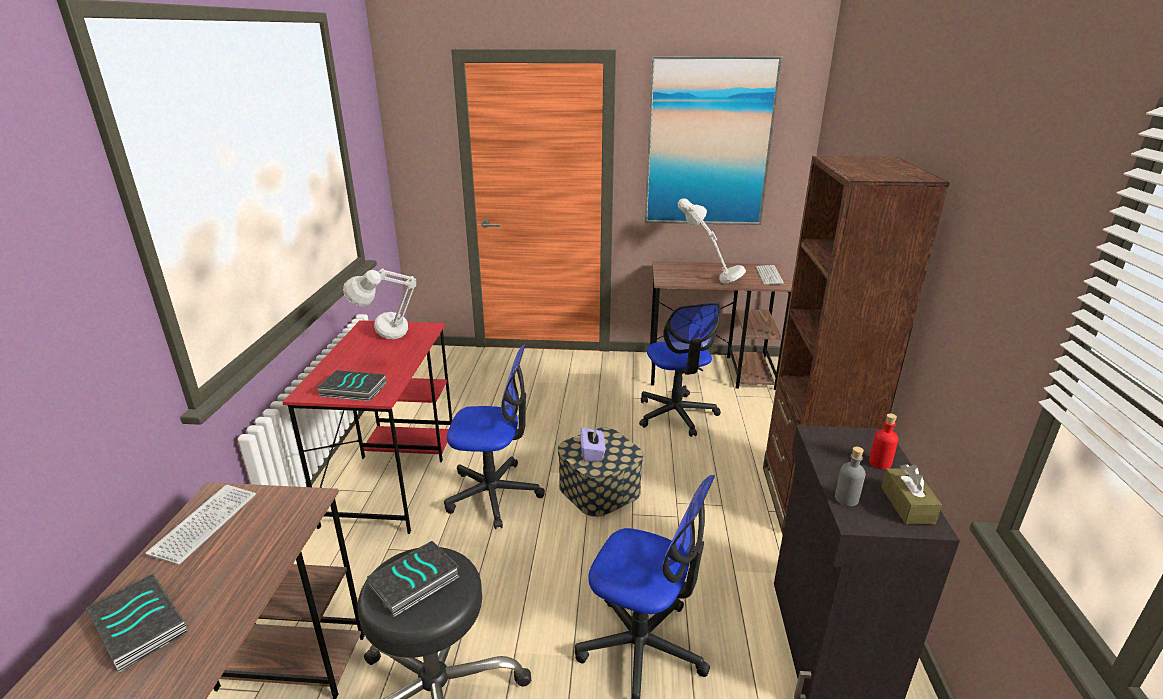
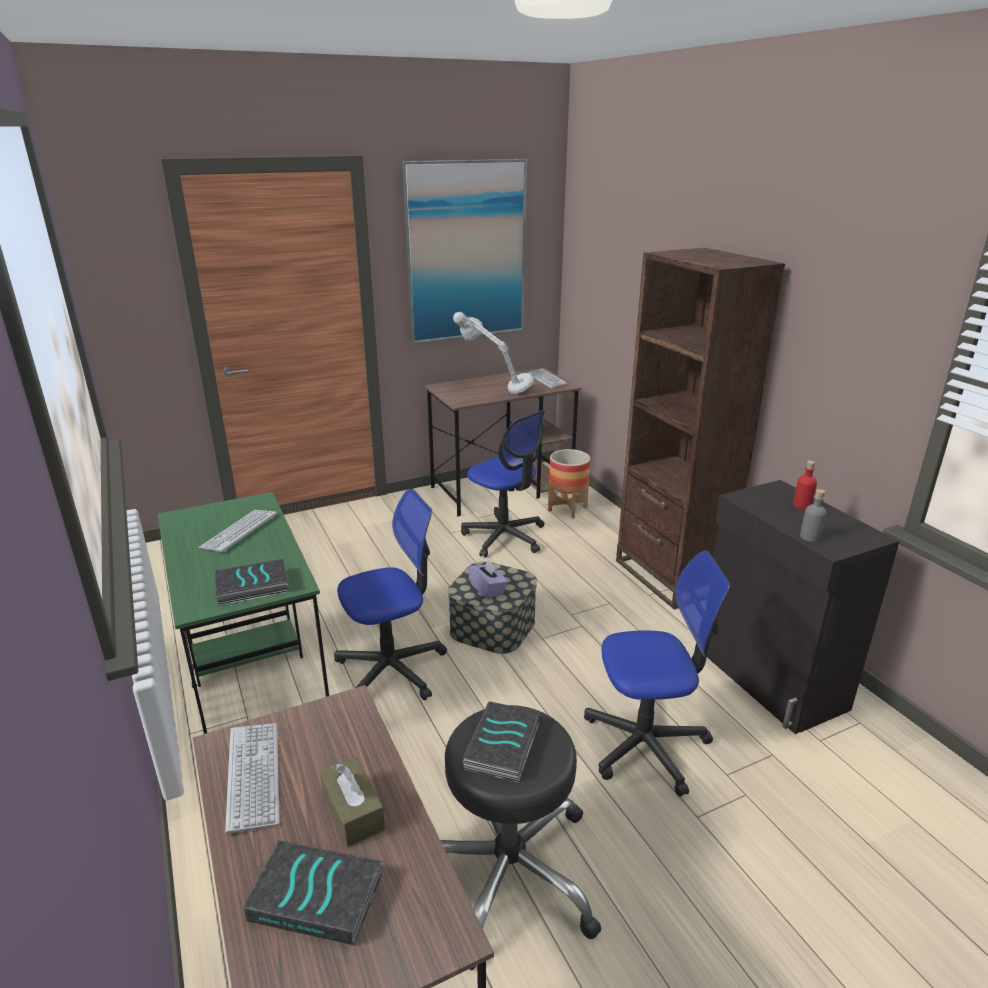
camera: 30 degrees left, 0 degrees up
(391, 346) = (239, 531): grey table lamp -> keyboard
(393, 475) = (257, 691): red desk -> green desk
(757, 405) = (567, 509): none -> planter
(907, 505) = (848, 528): brown tissue box -> brown tissue box (353, 811)

